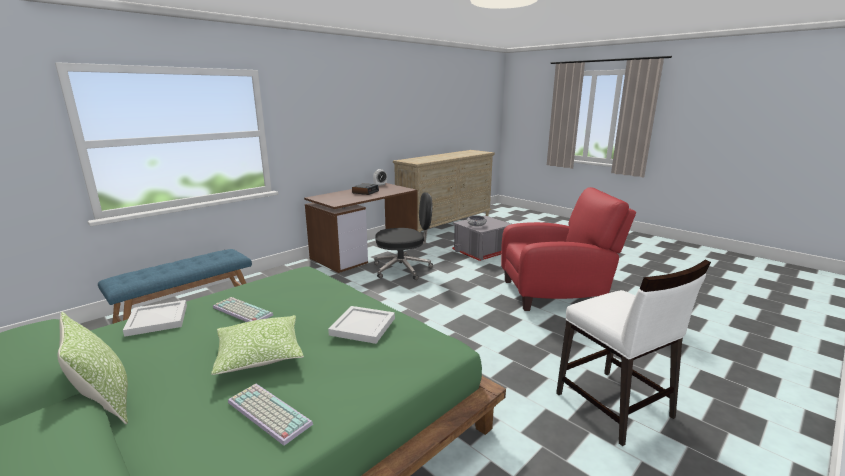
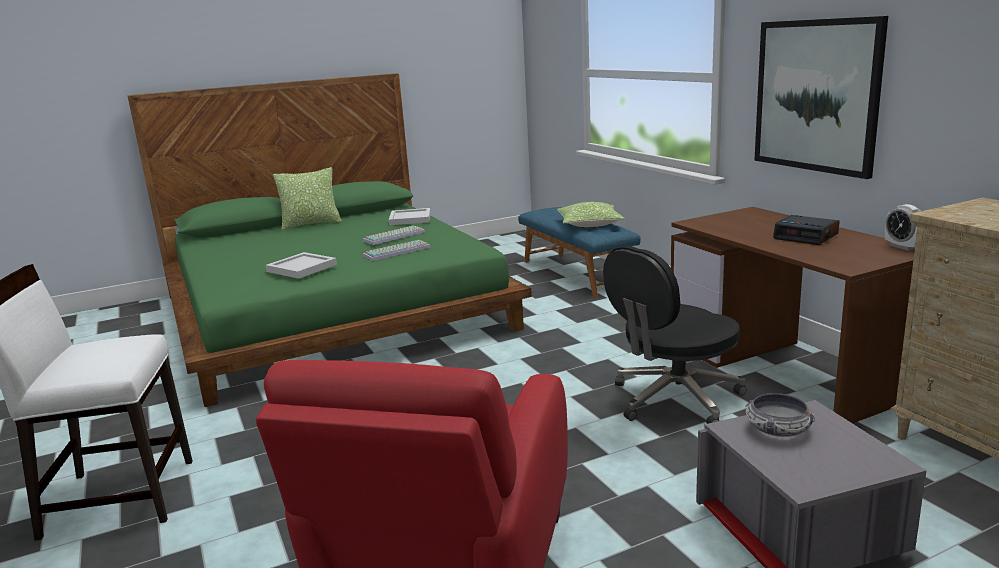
camera: 110 degrees right, 0 degrees up
(260, 355) = (310, 245): pillow -> pillow (589, 224)
(266, 413) = (237, 250): keyboard -> keyboard (397, 251)
(326, 135) = (816, 96): none -> picture
(403, 269) = (674, 399): black office chair -> black office chair turned 45 degrees clockwise

